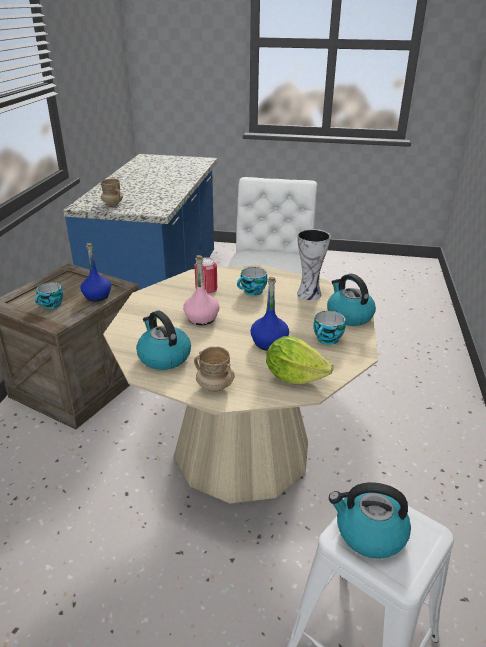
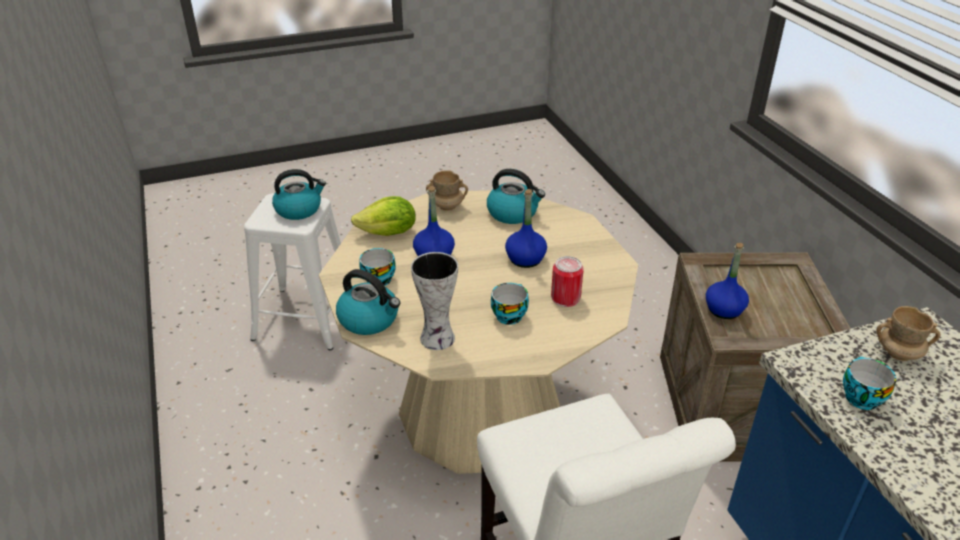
camera: 150 degrees right, 5 degrees up
(51, 305) = (749, 282): cup -> cup (859, 396)
(202, 318) = (525, 259): pink bottle -> blue bottle

